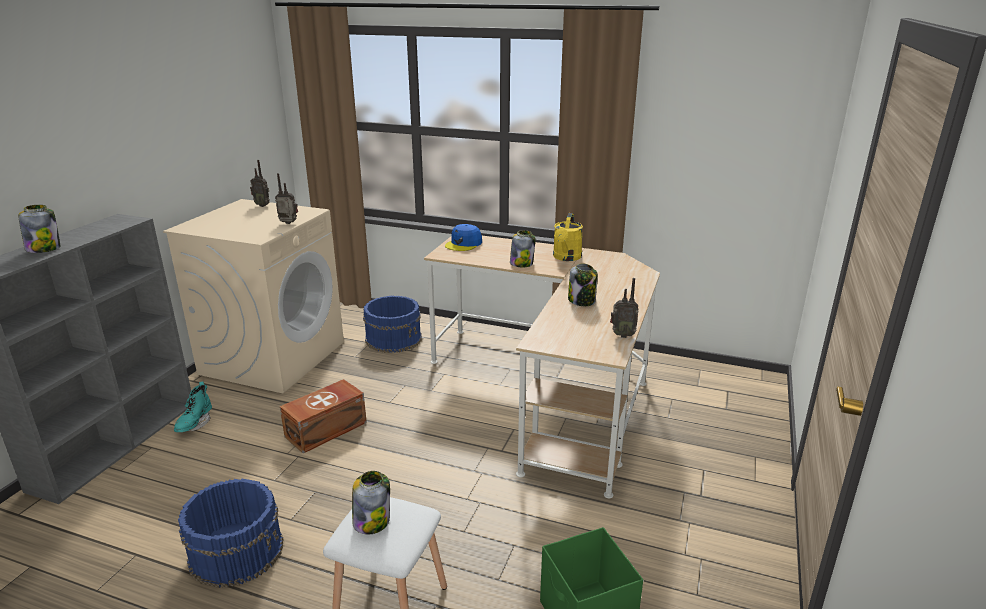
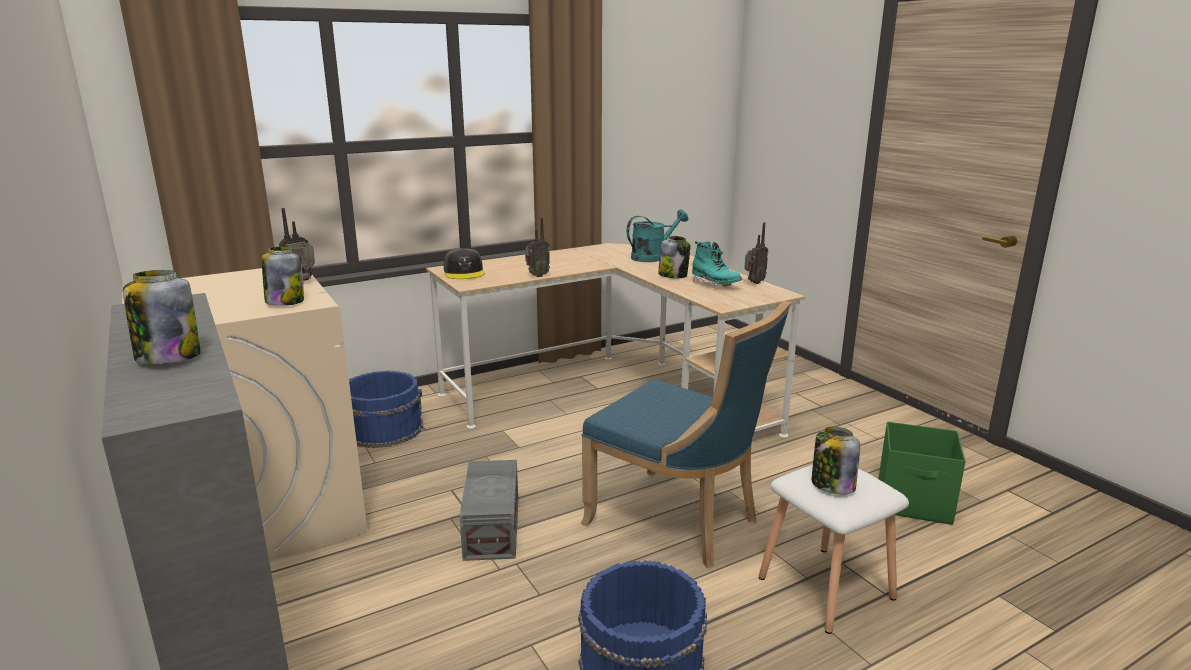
camera: 50 degrees left, 5 degrees down
(195, 424) = (317, 623): turquoise boot -> turquoise boot (715, 284)
(262, 205) = (190, 281): radio -> radio (537, 276)
(327, 429) = (493, 527): brown storage box -> grey storage box
(410, 497) = (679, 521): none -> blue chair
(464, 244) = (464, 272): blue cap -> grey cap
(521, 264) = (559, 269): jar -> jar (285, 302)
(566, 258) = (579, 256): yellow watering can -> none
(617, 278) = (653, 257): none -> turquoise watering can

